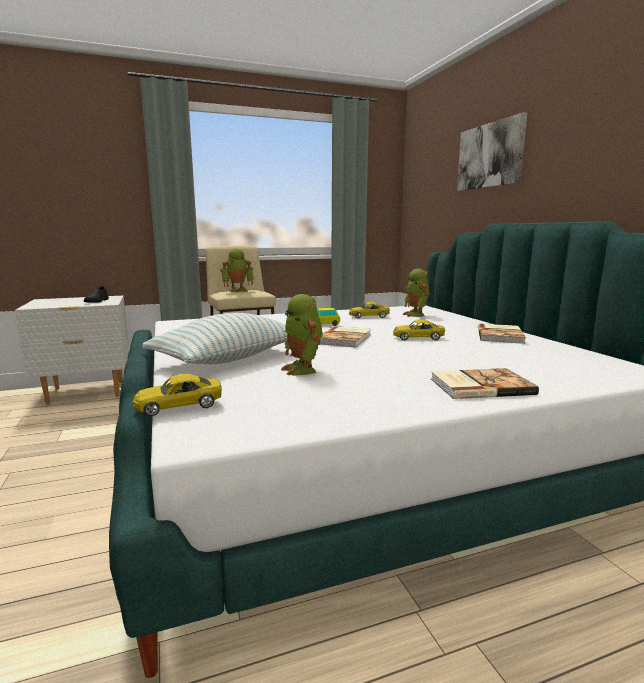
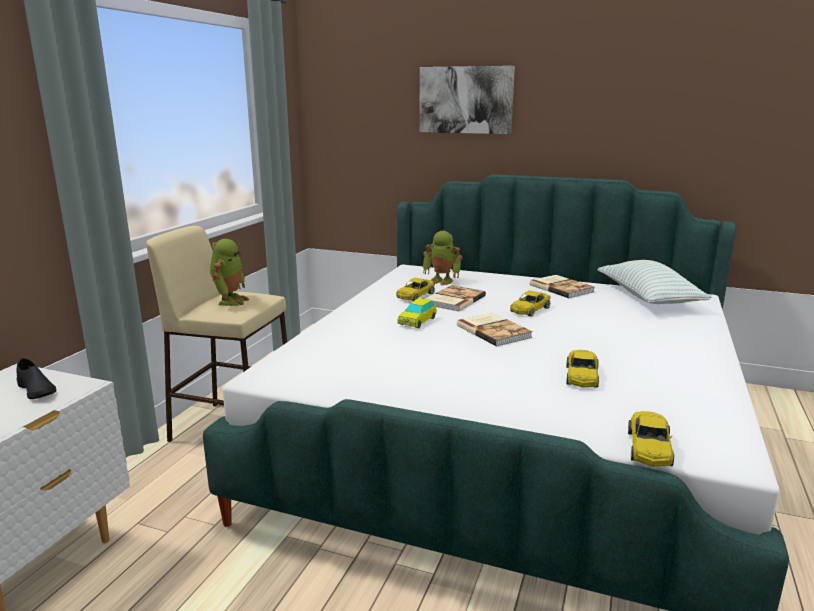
camera: 50 degrees left, 5 degrees up
(228, 359) = (505, 394): pillow -> pillow (648, 298)
(303, 369) = (581, 376): toy robot -> yellow toy car
(479, 386) = (685, 341): book -> book (454, 300)

